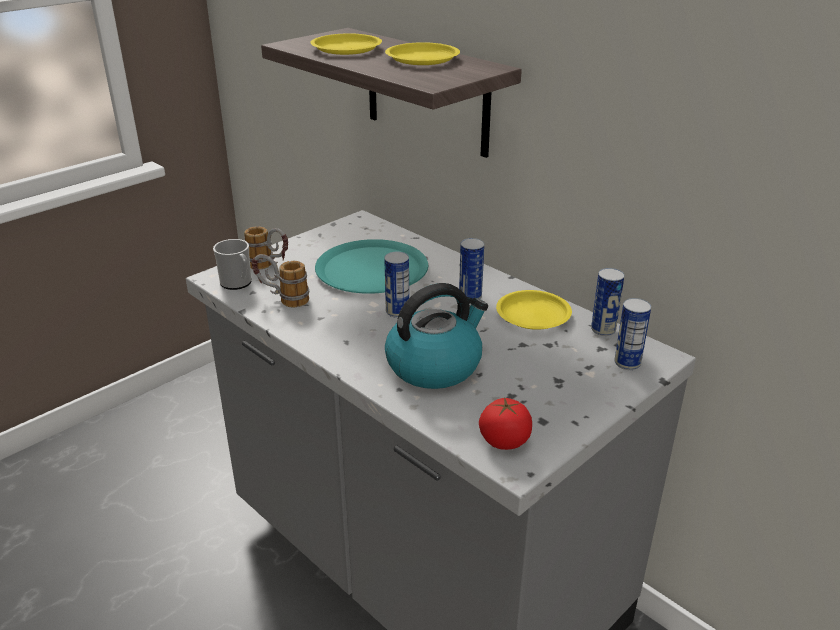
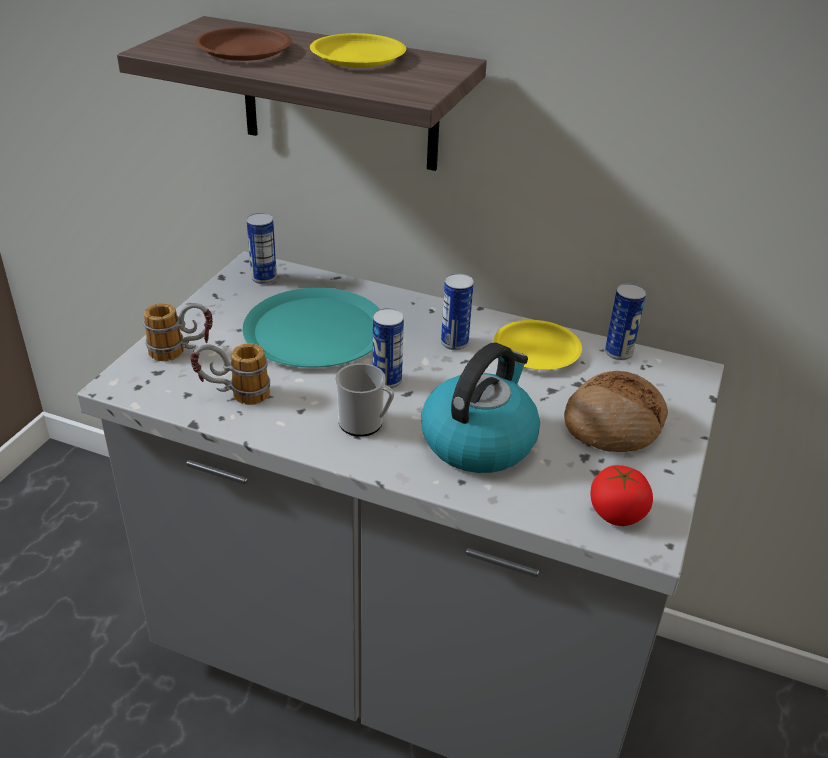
camera: 25 degrees left, 5 degrees up
(238, 283) = (158, 386): mug -> mug (365, 424)
(346, 49) = (244, 50): yellow plate -> brown plate
(555, 379) = (613, 424): none -> bread
(627, 363) = (668, 387): can -> can (264, 278)

